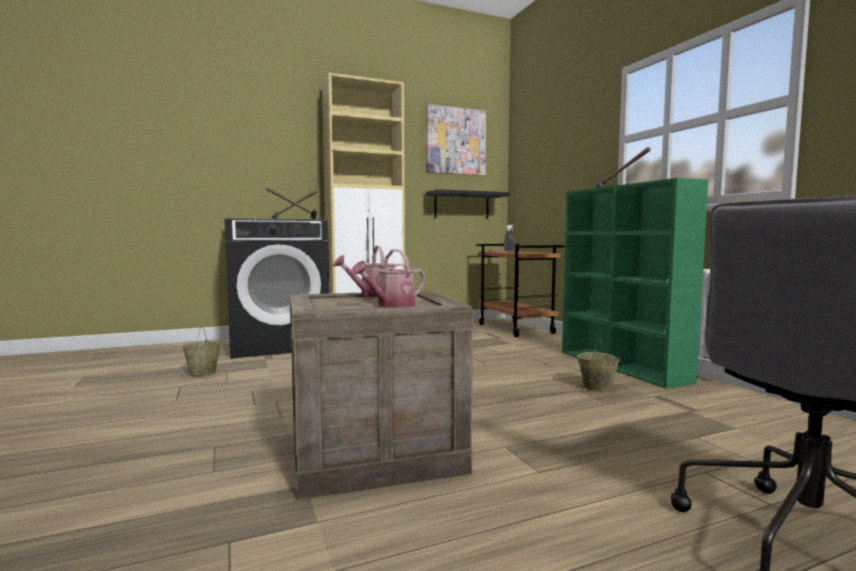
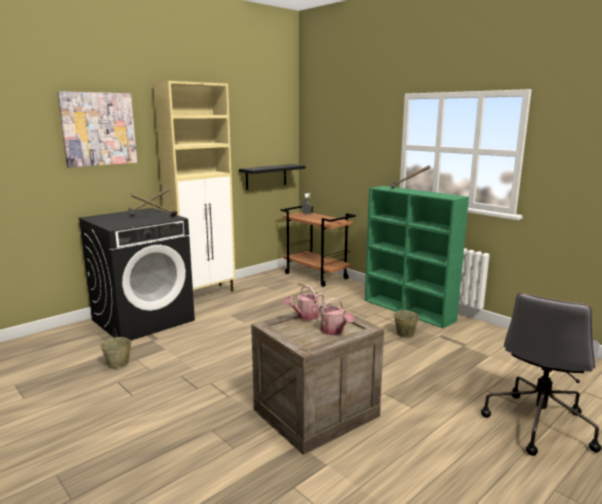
camera: 20 degrees left, 10 degrees up
(391, 305) = (334, 331): watering can -> watering can turned 60 degrees counterclockwise
(455, 141) = (260, 123): picture -> picture (98, 129)

